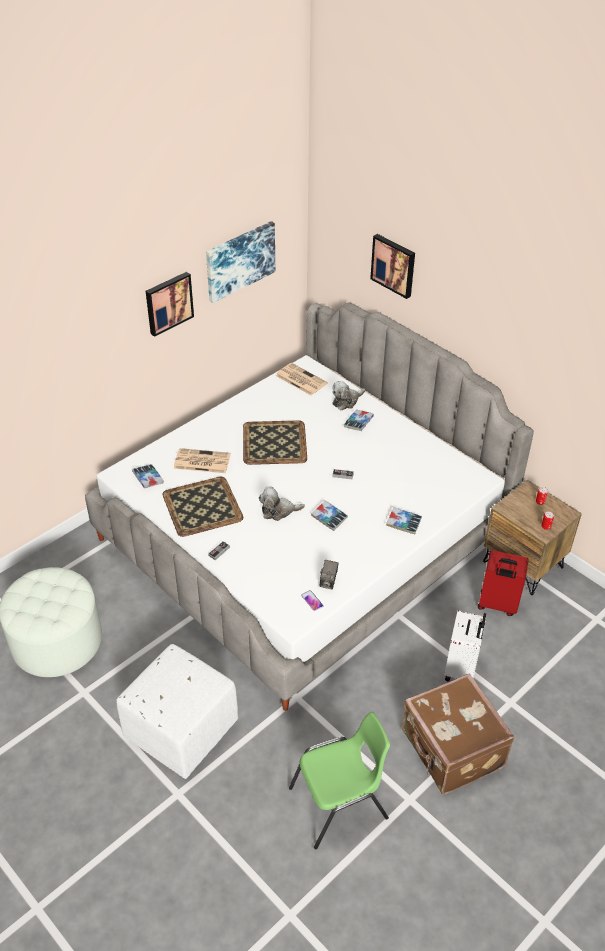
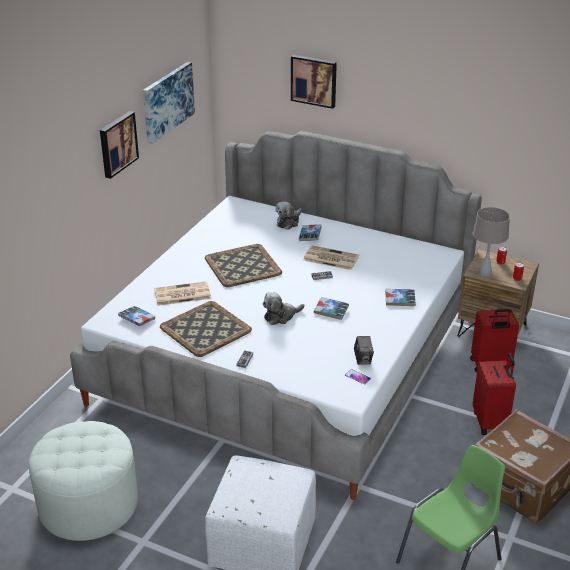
camera: 20 degrees left, 10 degrees down
(300, 379) = (235, 214): newspaper -> newspaper (330, 258)
(461, 669) = (490, 422): white suitcase -> red suitcase
(515, 511) = (485, 273): none -> beige table lamp

